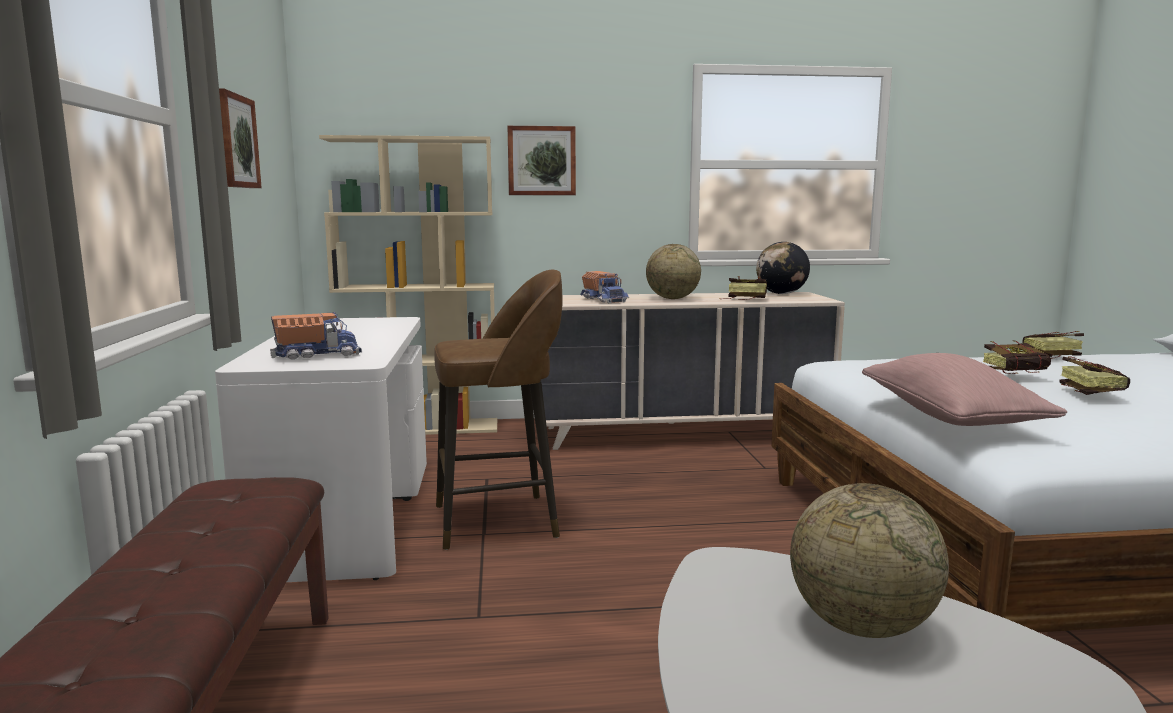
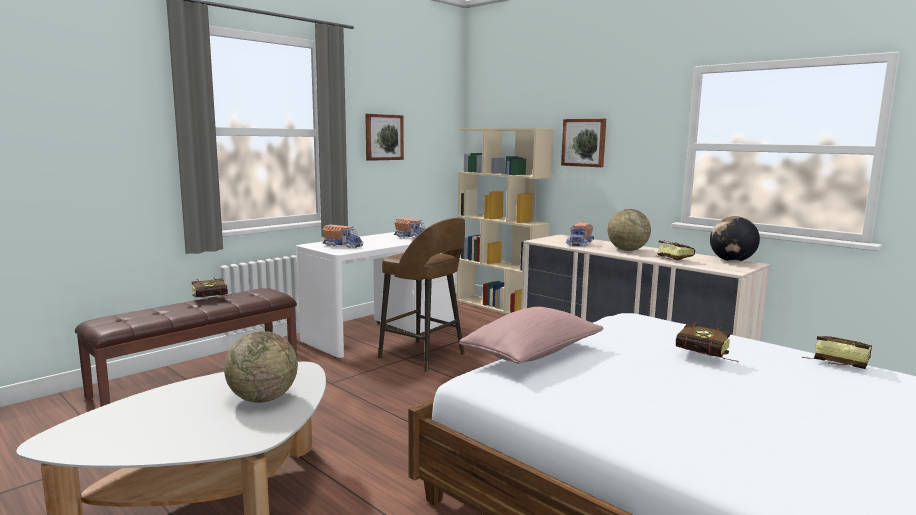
camera: 50 degrees right, 0 degrees up
(364, 327) = (412, 237): none -> toy truck
(1087, 392) = (705, 381): book -> book (214, 298)

